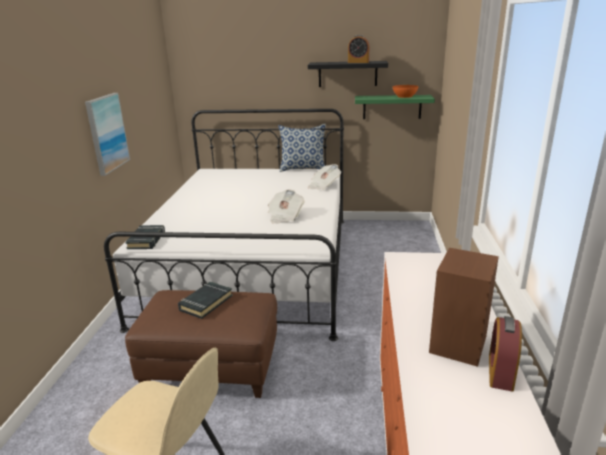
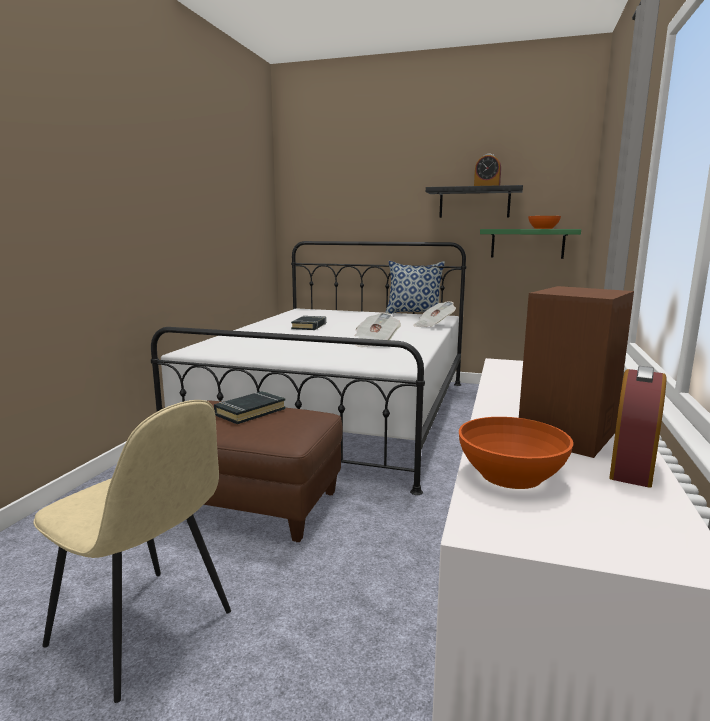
camera: 10 degrees right, 10 degrees down
(107, 133) = (183, 232): picture -> none
(147, 240) = (204, 349): black book -> black book (309, 326)
(433, 392) = (509, 474): none -> orange bowl

